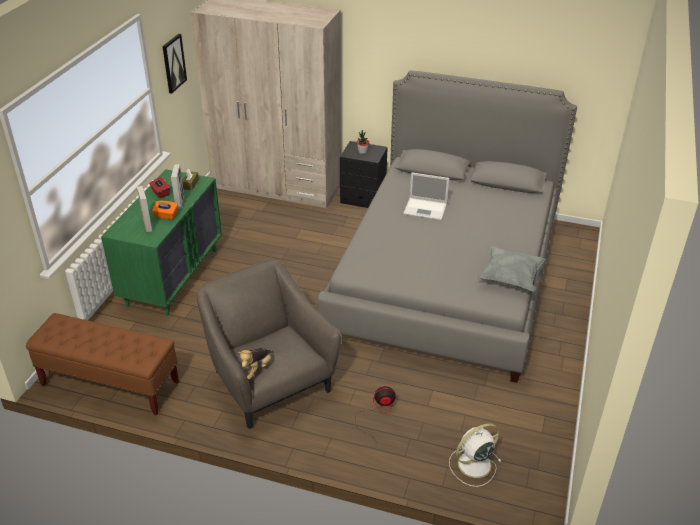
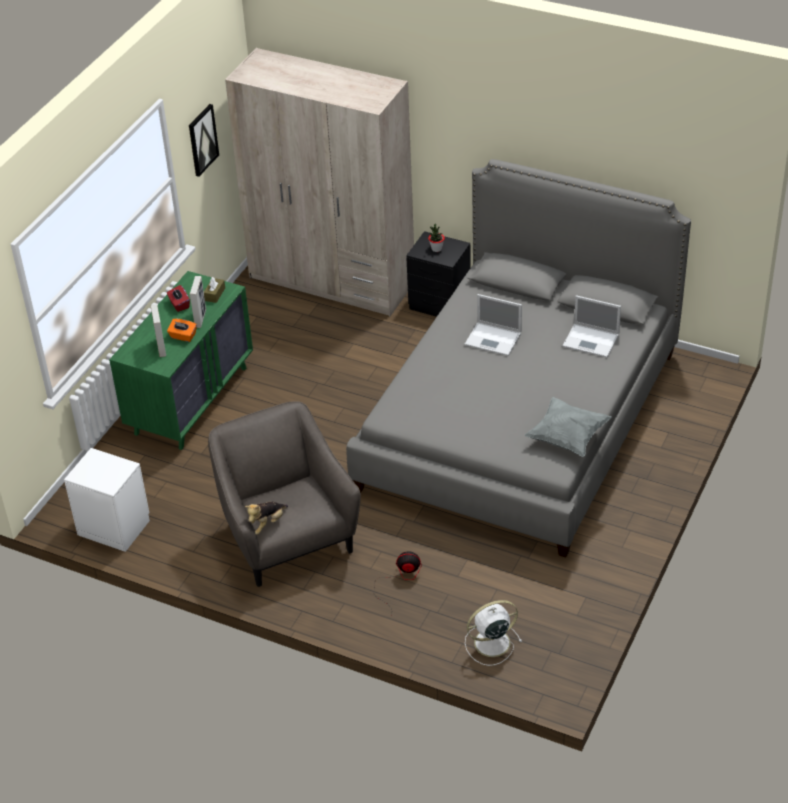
camera: 10 degrees right, 5 degrees up
(110, 384) = (113, 526): brown bench -> white nightstand
(504, 206) = (592, 341): none -> laptop

